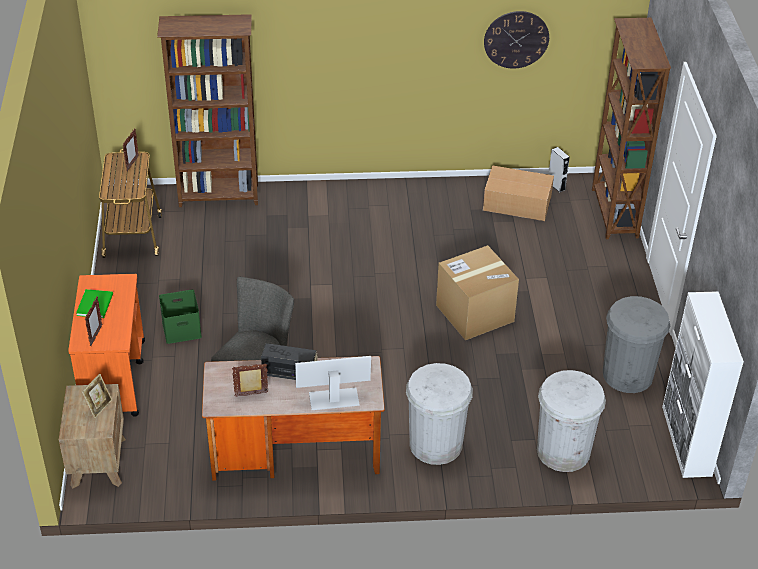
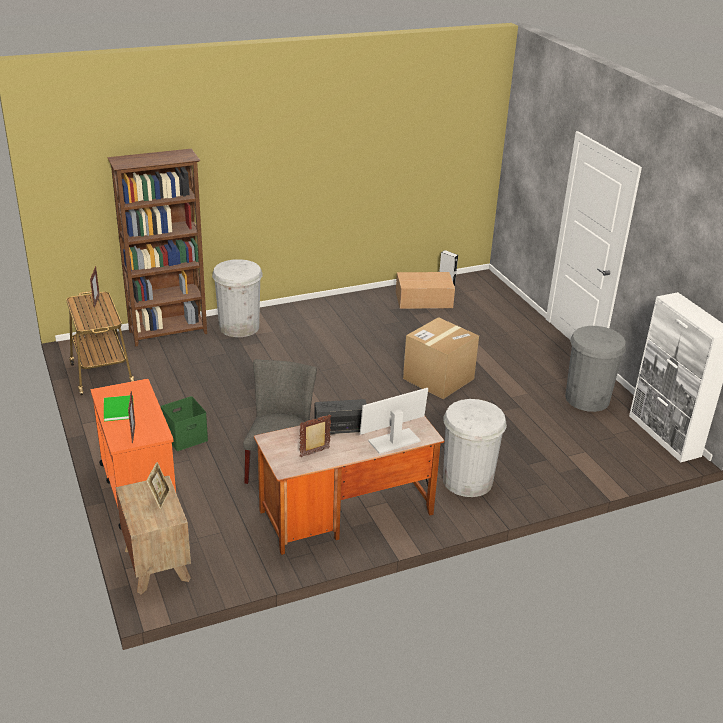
camera: 20 degrees left, 10 degrees down
(516, 39) = (409, 155): wall clock -> none
(563, 451) = (575, 463): white trash can -> white trash can (239, 327)
(614, 214) = (502, 295): brown bookcase -> none

